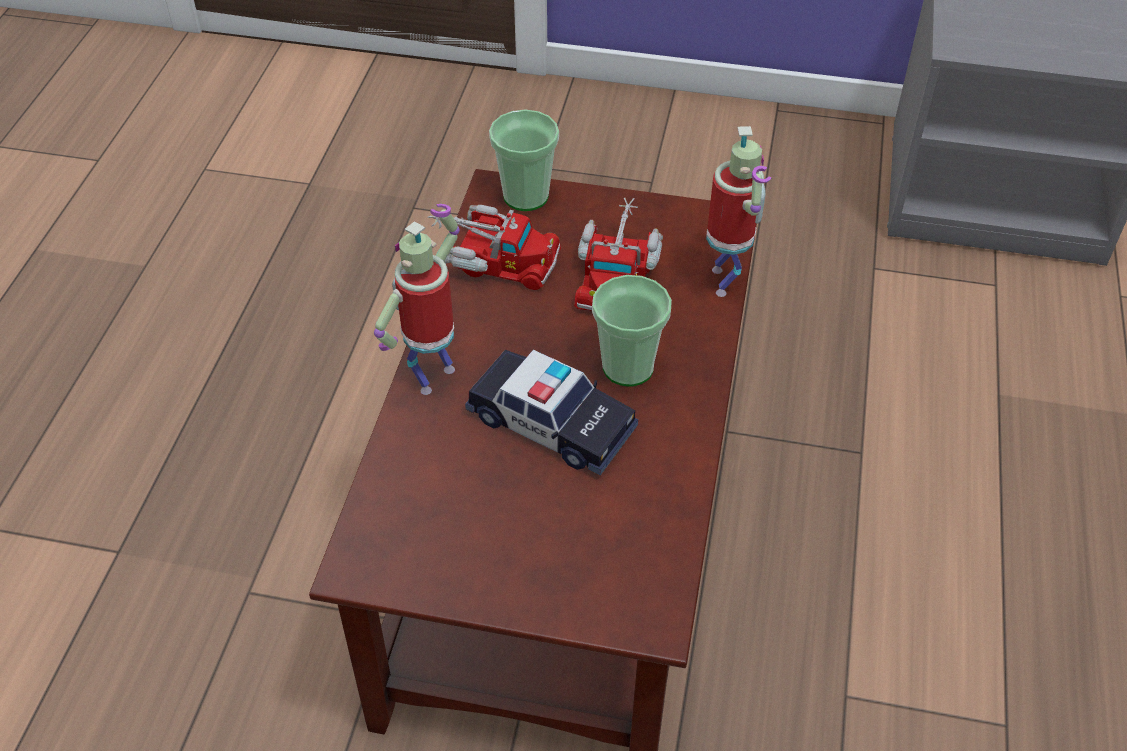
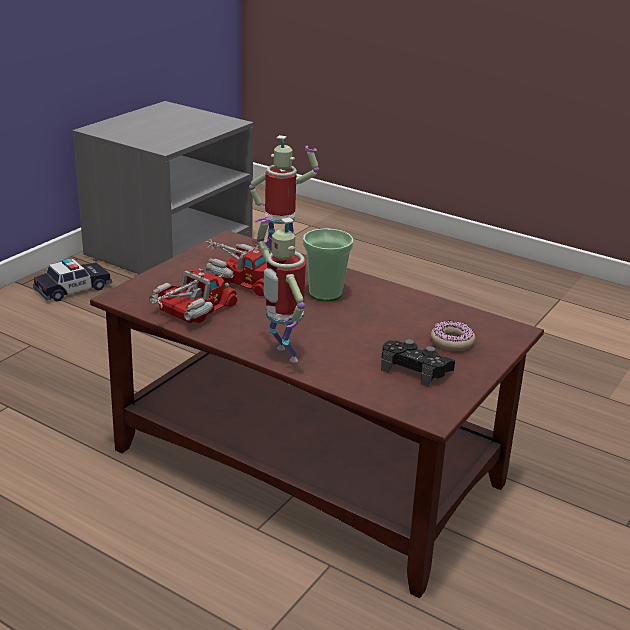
camera: 70 degrees left, 20 degrees down
(467, 521) = (415, 369): none -> black game controller
(525, 196) = (140, 289): cup -> none
(551, 423) = (353, 326): toy car -> toy car (73, 289)
(570, 547) = (452, 341): none -> donut

